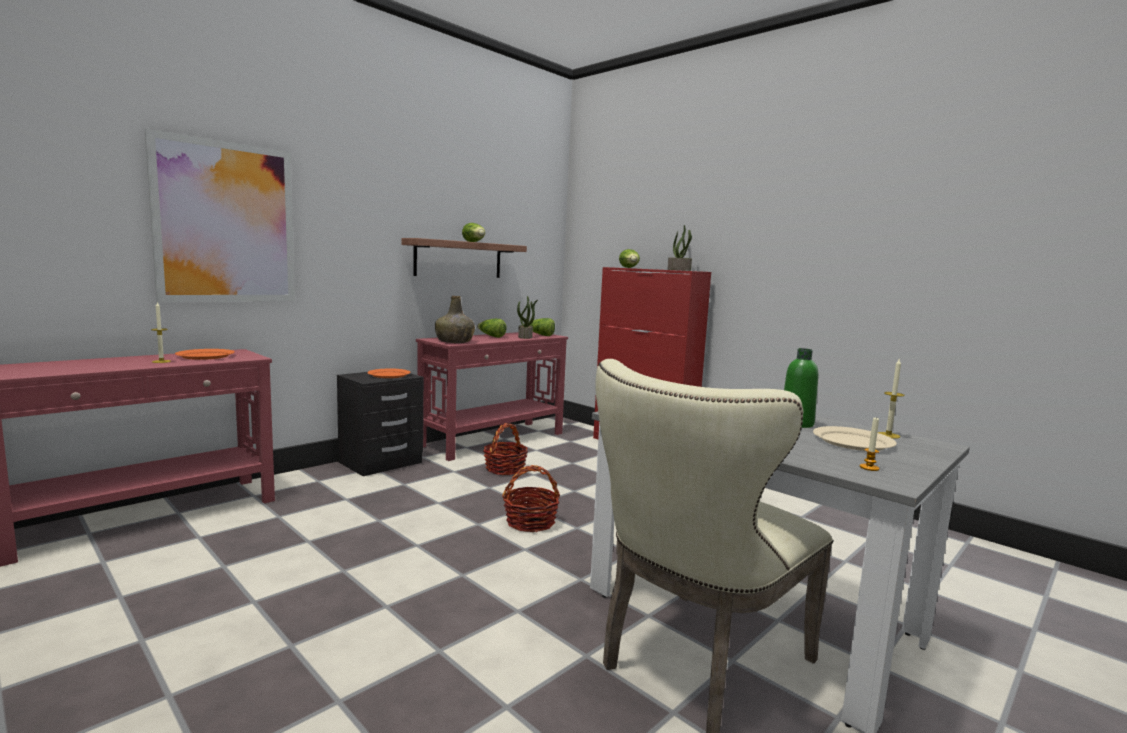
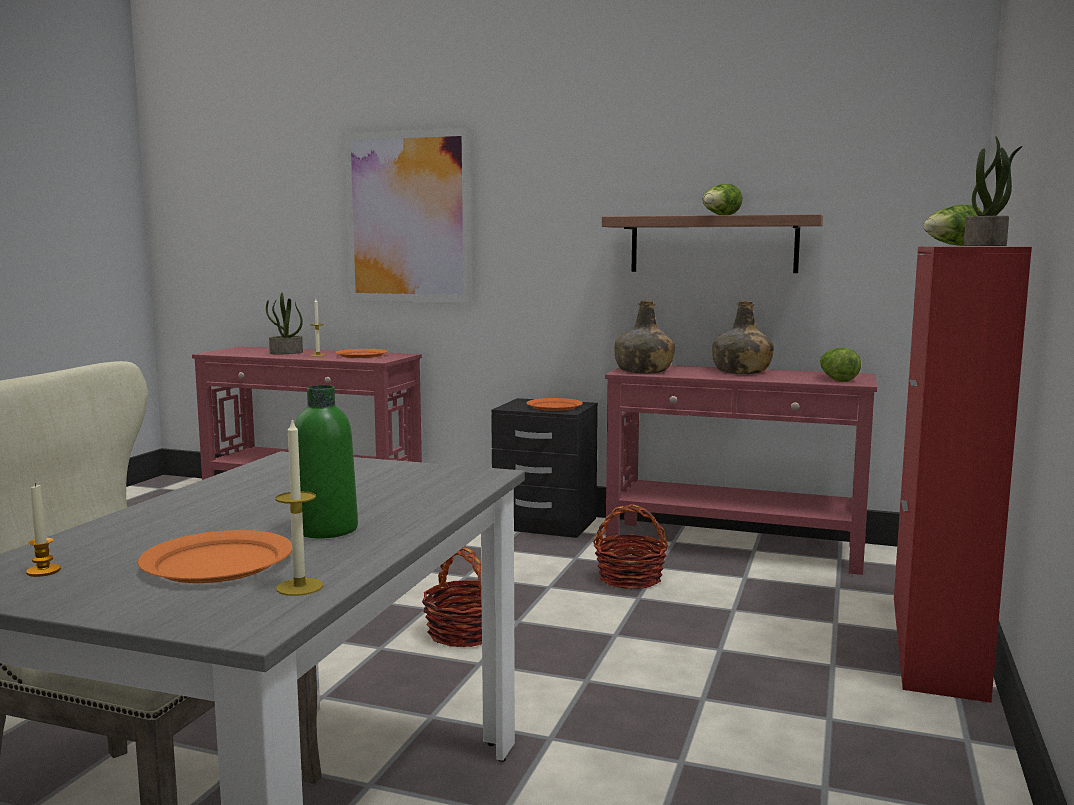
camera: 65 degrees right, 0 degrees up
(491, 336) = (741, 372): lettuce -> green bottle
(525, 337) = (788, 378): potted plant -> potted plant (286, 353)
(852, 442) = (217, 562): beige plate -> orange plate

